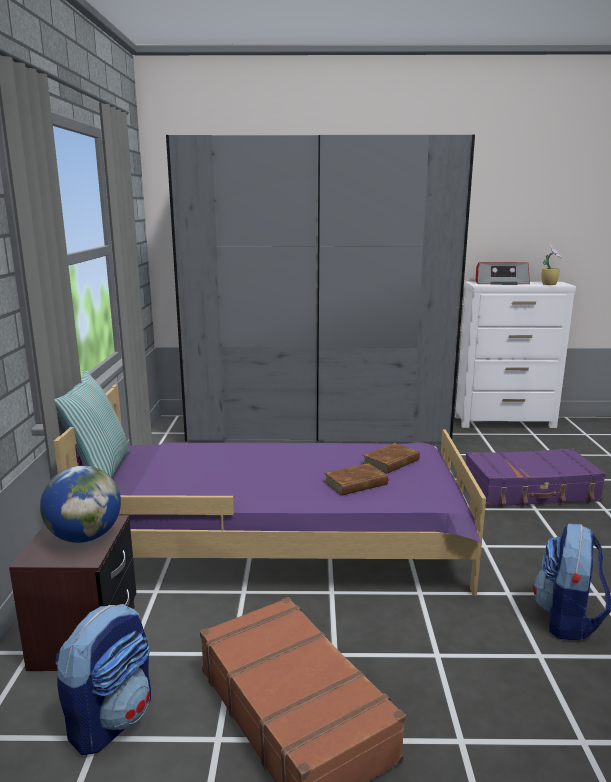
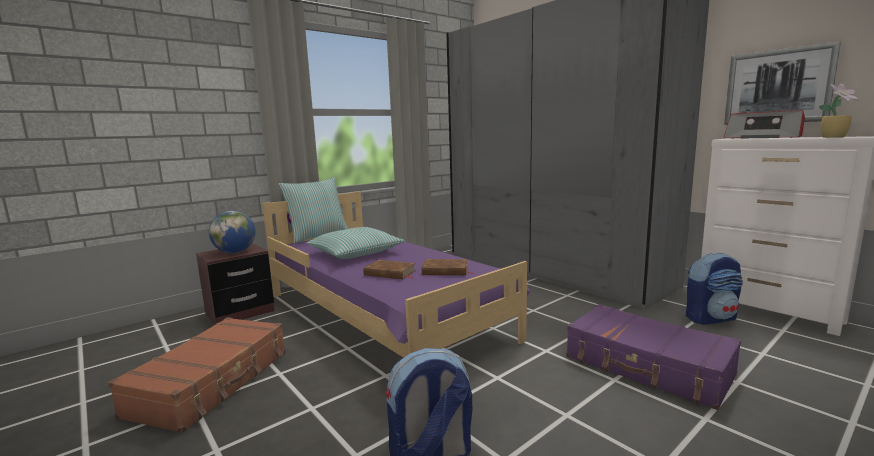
camera: 50 degrees right, 5 degrees down
(112, 719) = (181, 343): backpack -> backpack (710, 318)
(242, 475) = (355, 253): none -> pillow
(500, 240) = (777, 86): none -> picture

